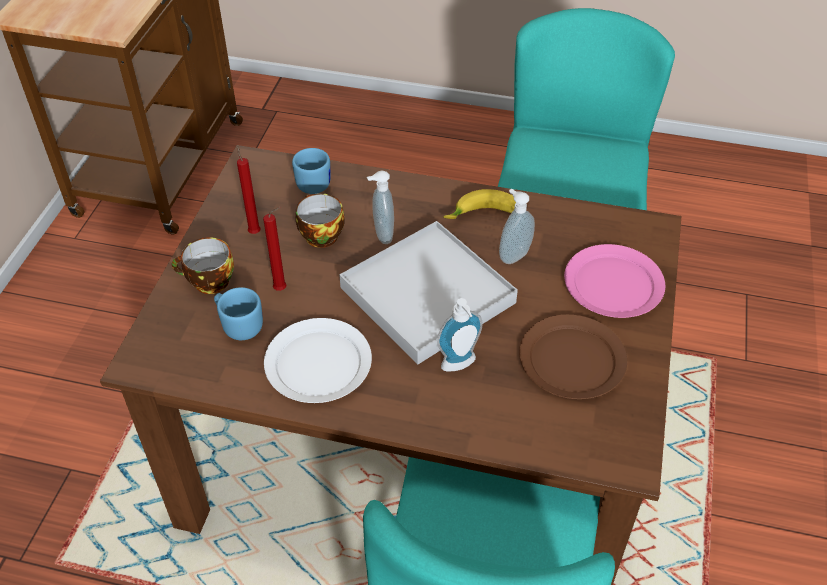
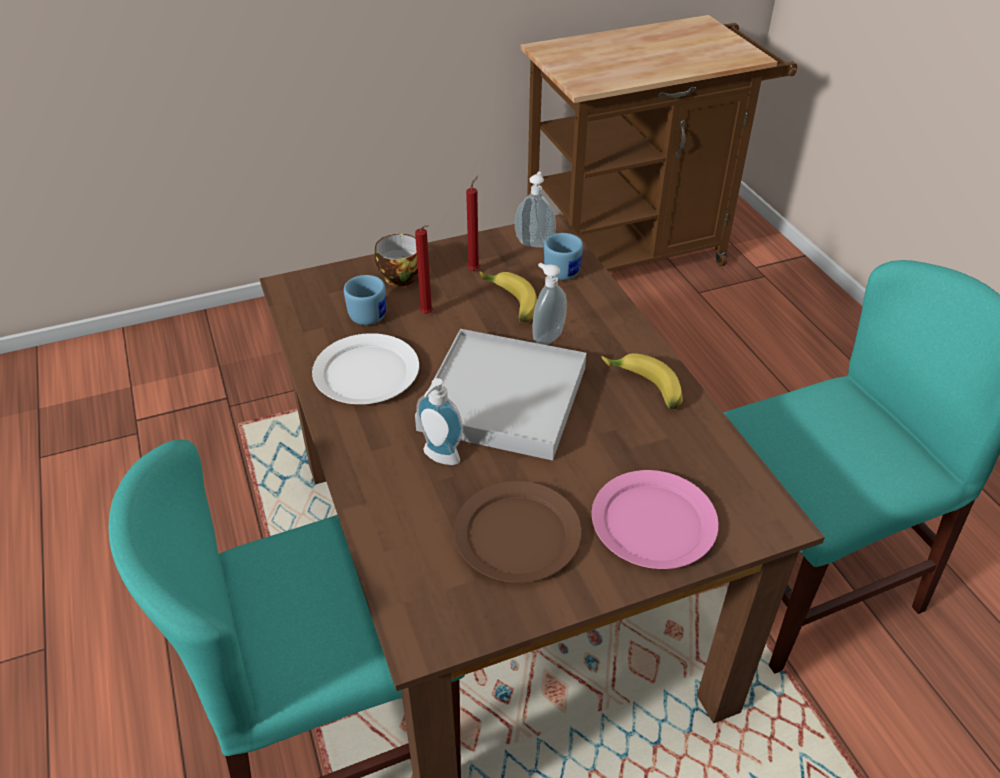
camera: 55 degrees right, 5 degrees down
(319, 235) = (508, 303): cup -> banana
(513, 255) = (613, 430): soap dispenser -> soap dispenser (535, 243)

